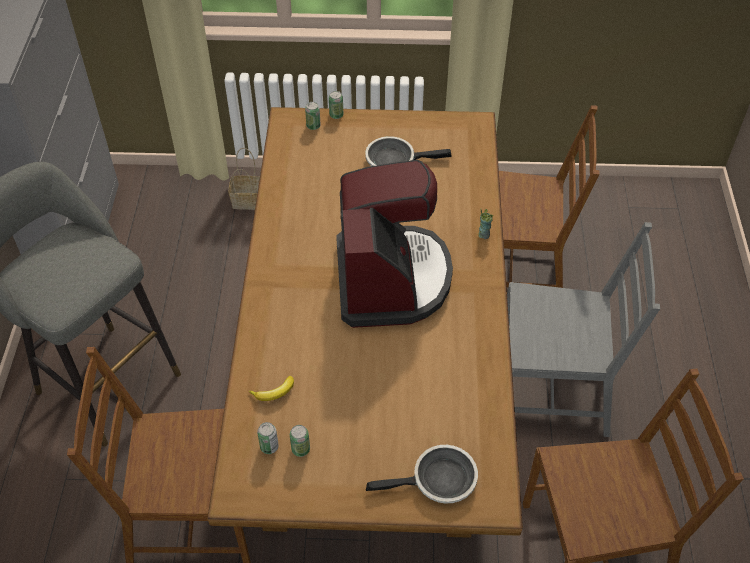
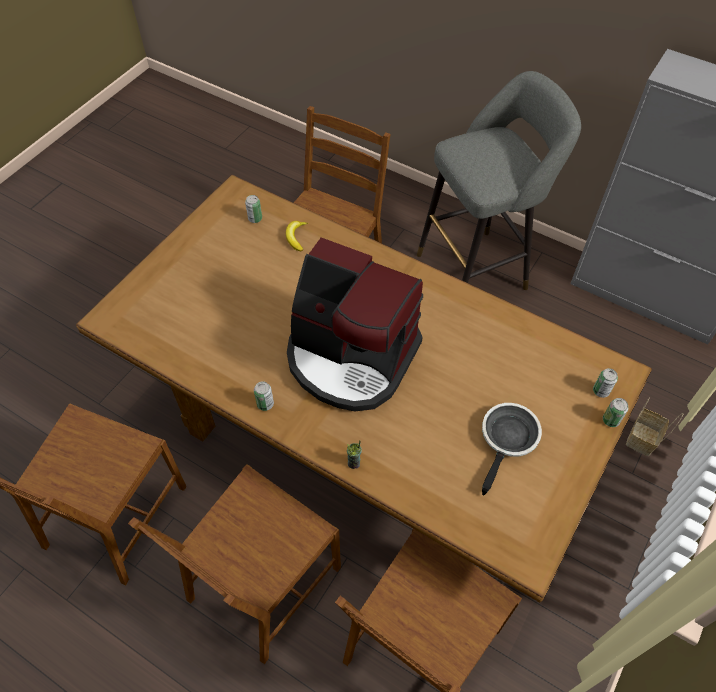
camera: 120 degrees right, 5 degrees up
(300, 449) = (239, 233): can -> can (265, 404)
(439, 481) = (149, 295): frying pan -> none
(553, 390) = (262, 584): grey chair -> brown chair

